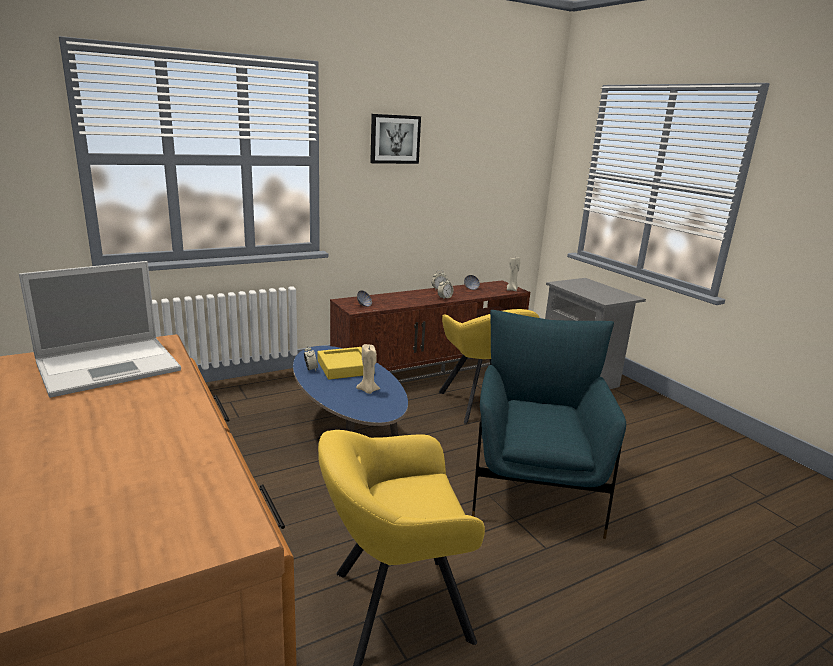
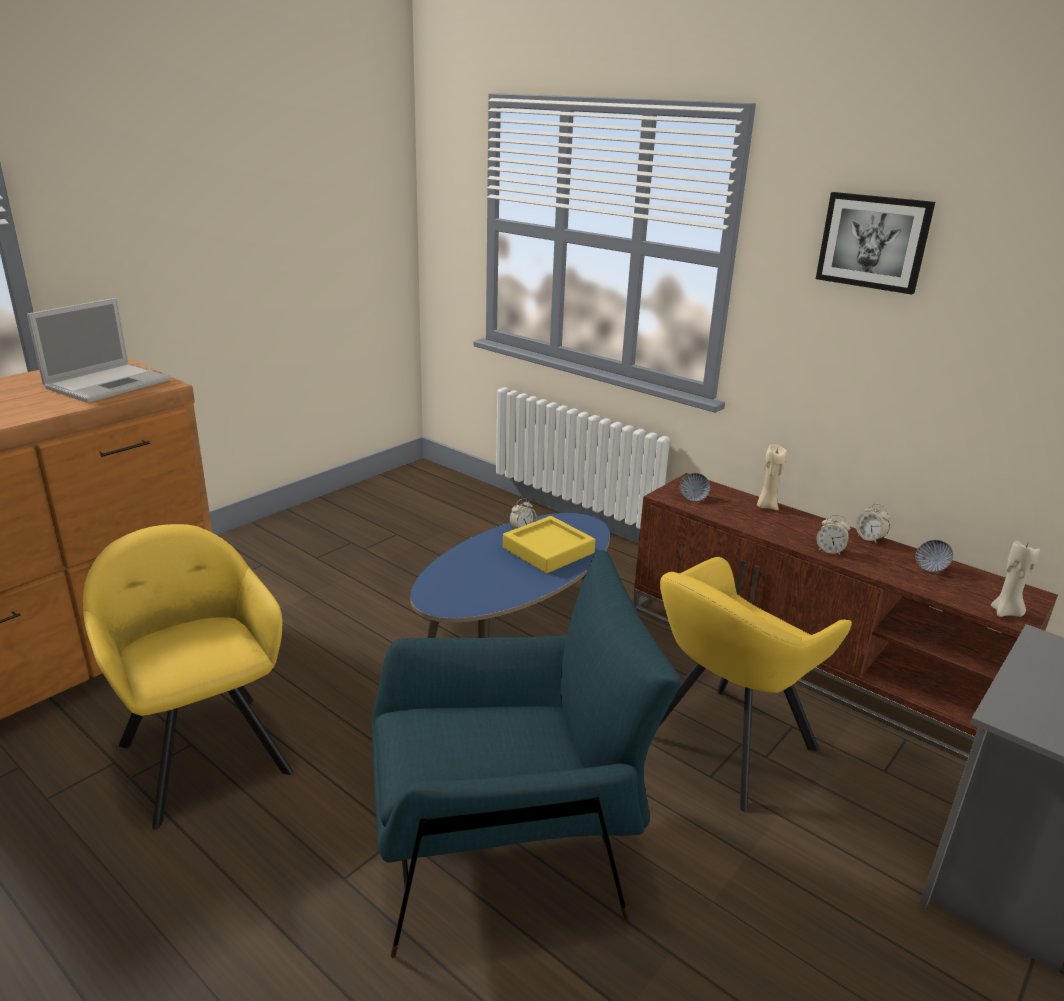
camera: 70 degrees right, 5 degrees up
(111, 365) = (110, 383): laptop -> laptop turned 90 degrees counterclockwise
(368, 391) = (493, 580): beige candle -> beige candle (766, 506)

